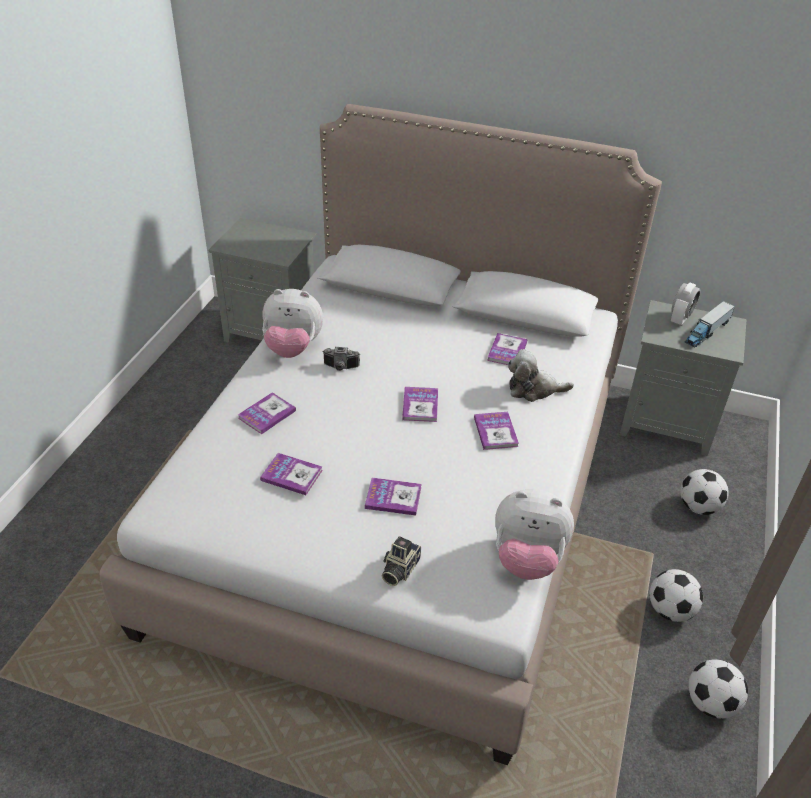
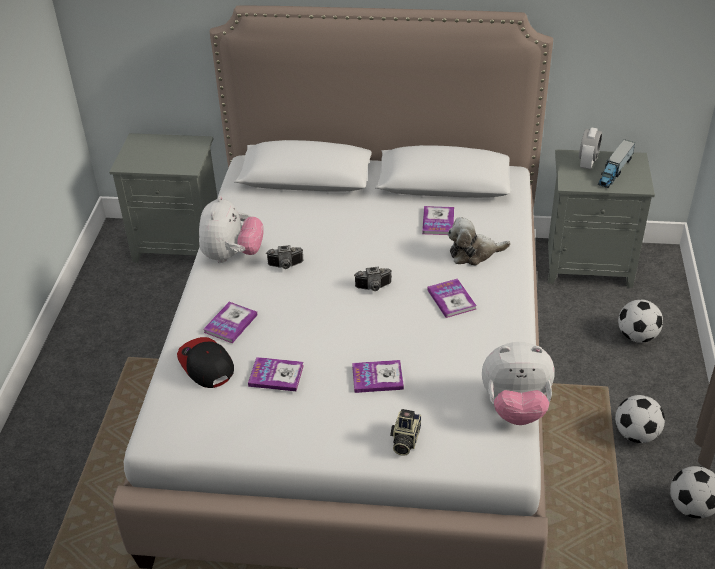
camera: 10 degrees left, 0 degrees up
(227, 450) = (205, 364): none -> cap
(293, 348) = (232, 255): plush toy -> plush toy turned 75 degrees counterclockwise
(420, 405) = (374, 288): book -> camera

